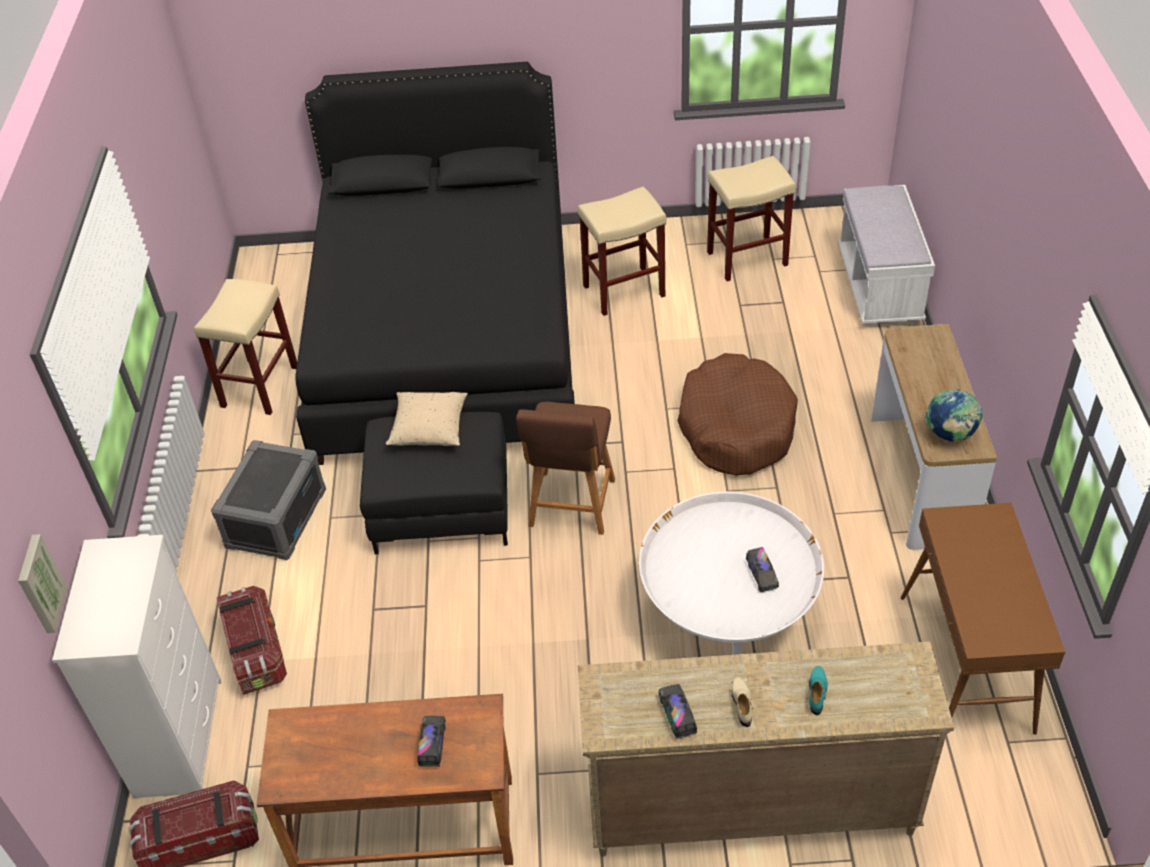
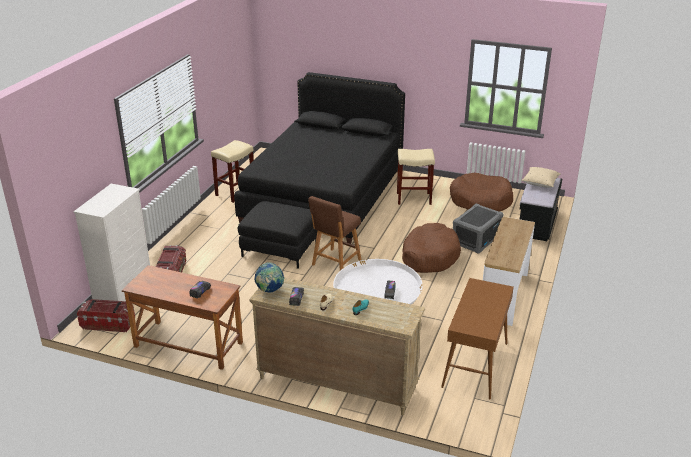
camera: 20 degrees right, 15 degrees down
(39, 584) = (80, 180): picture -> none
(276, 518) = (211, 235): grey storage box -> grey storage box (476, 239)
(429, 429) = (282, 208): beige pillow -> beige pillow (540, 183)
(748, 258) = (480, 200): beige stool -> brown dog bed
(879, 286) = (537, 224): white bench -> black bench
(950, 435) = (503, 257): globe -> globe (269, 290)

